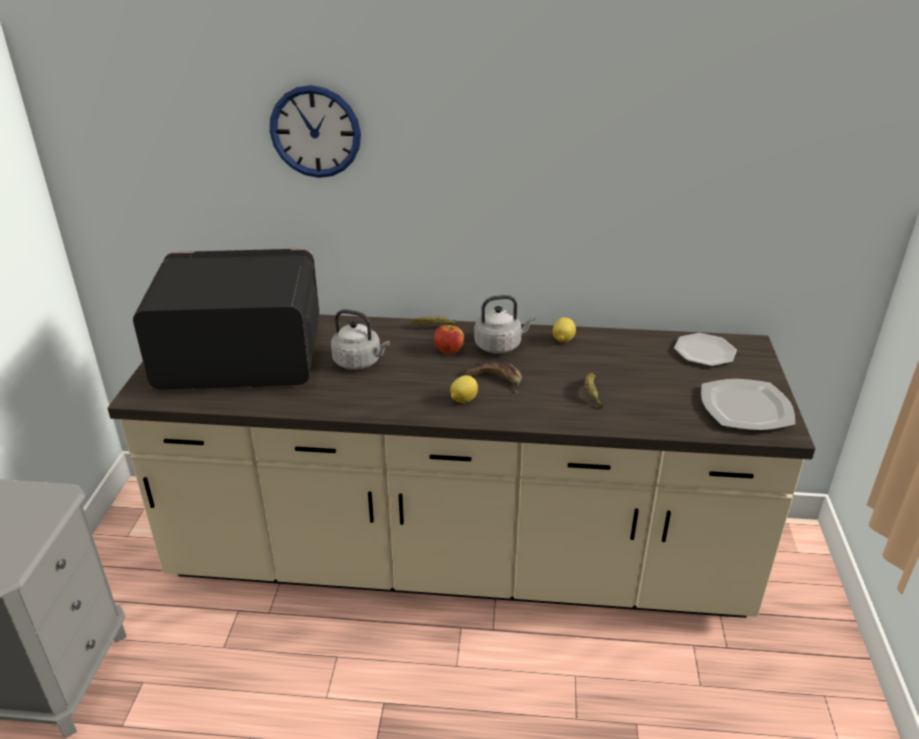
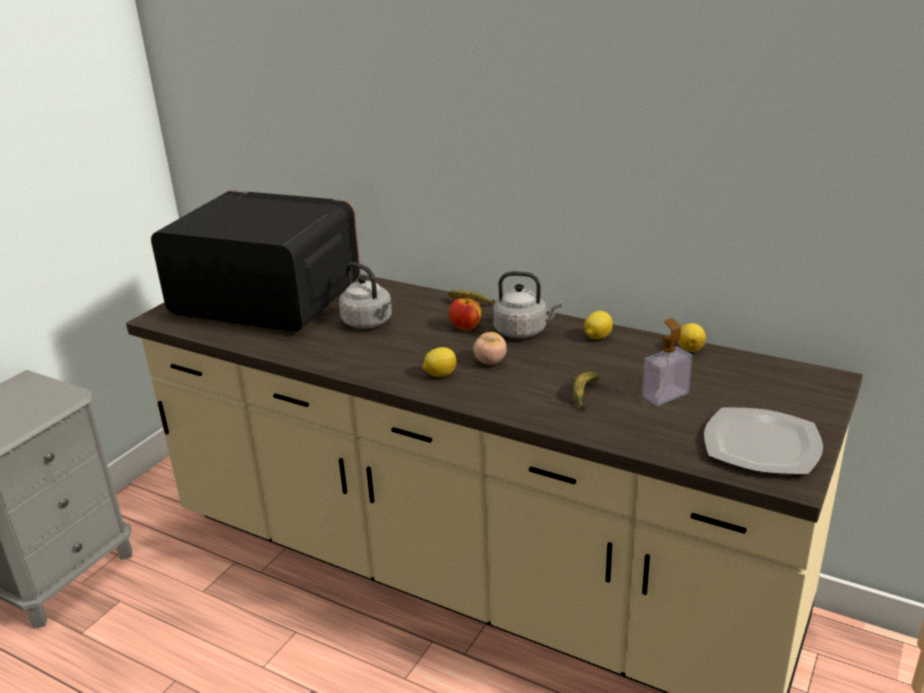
camera: 25 degrees right, 5 degrees down
(315, 132) = (367, 80): wall clock -> none
(495, 379) = (490, 361): banana -> tomato
(639, 337) = (690, 349): none -> lemon
(651, 381) = (665, 395): none -> soap dispenser
(704, 352) = (758, 377): plate -> none

